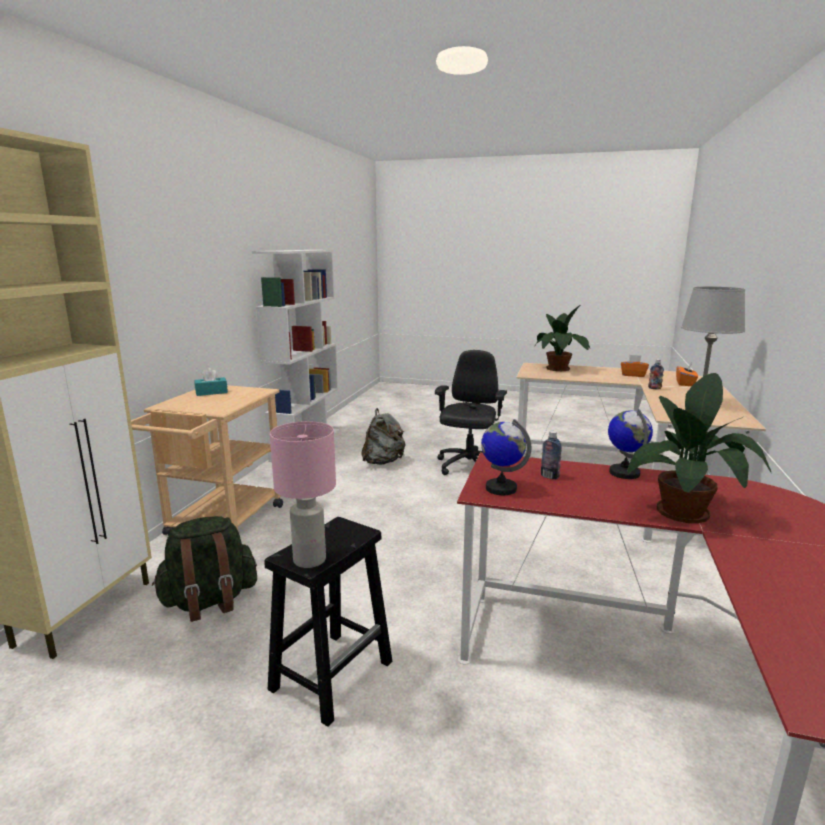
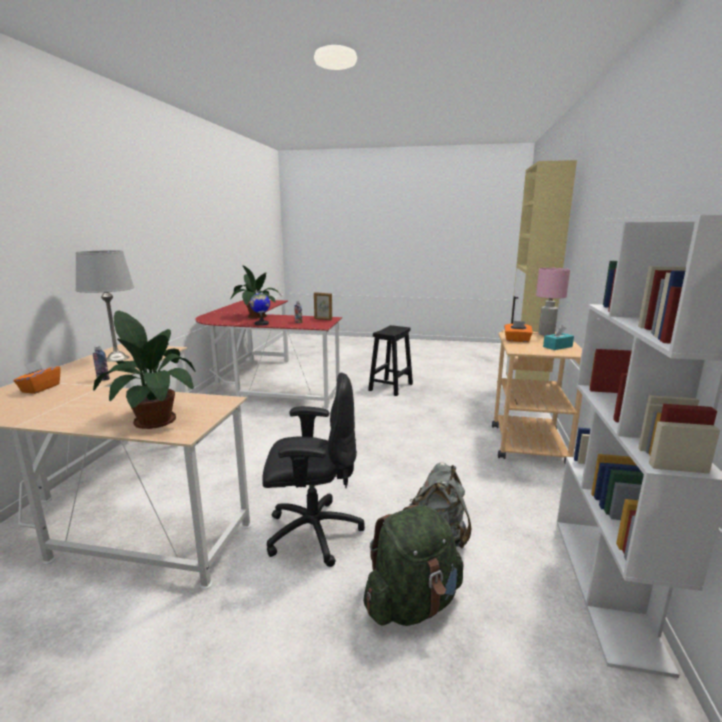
camera: 175 degrees right, 0 degrees up
(209, 601) = (469, 403): green backpack -> green backpack (412, 603)
(310, 559) = (394, 327): pink table lamp -> pink table lamp (546, 334)
(468, 466) = (312, 532): black office chair -> black office chair turned 105 degrees counterclockwise
(501, 488) = (323, 319): globe -> picture frame
(633, 375) = (65, 405): orange tissue box -> orange tissue box (517, 340)

